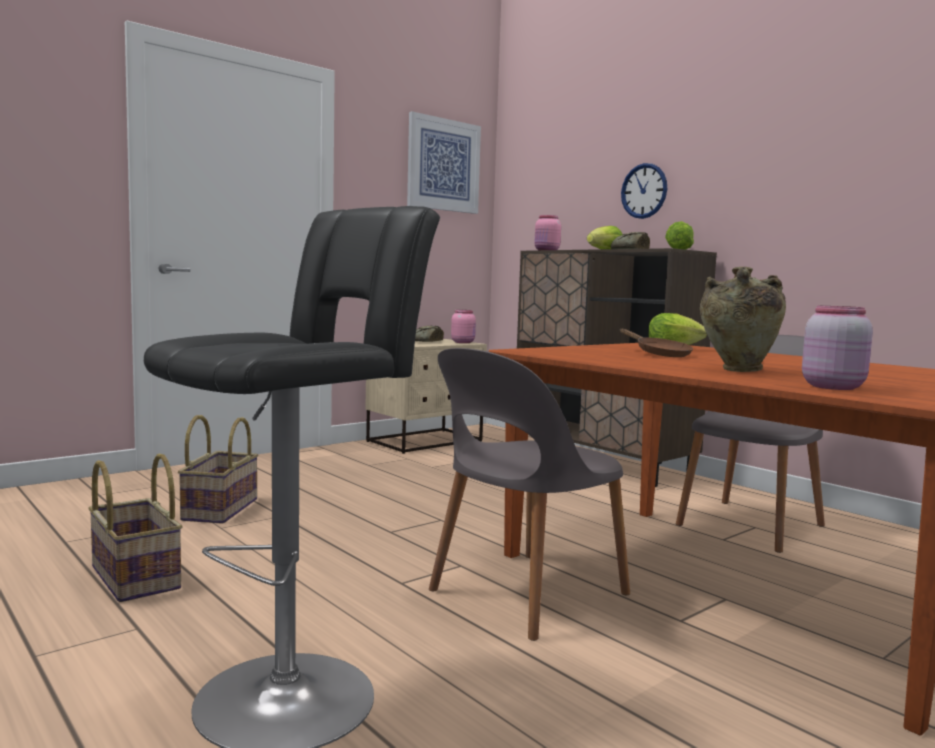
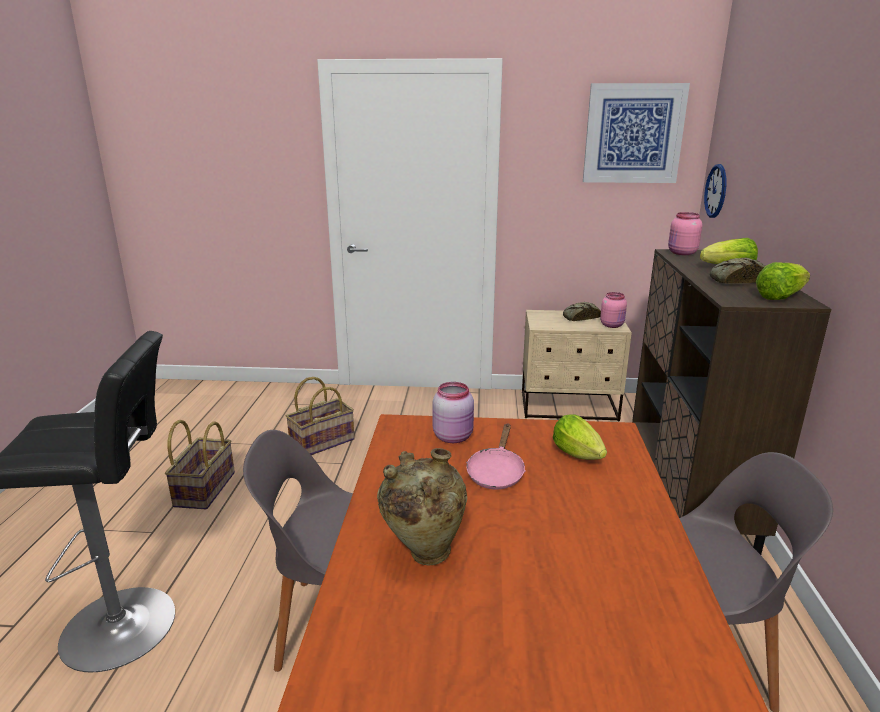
camera: 45 degrees right, 15 degrees up
(644, 191) = (797, 197): wall clock -> wall clock (716, 191)
(659, 354) = (496, 472): brown frying pan -> pink frying pan
(832, 387) = (362, 643): pink jar -> pink jar (454, 436)

